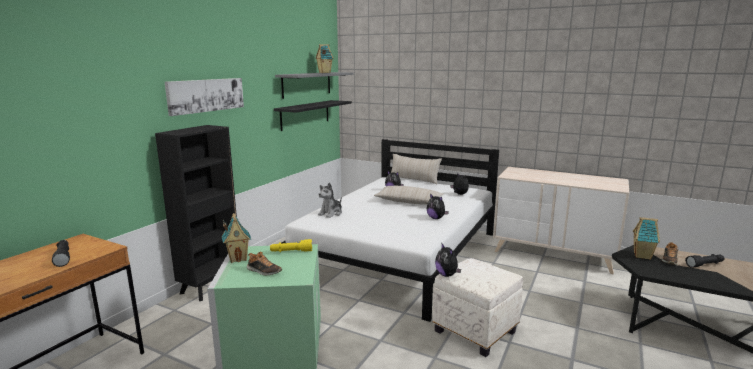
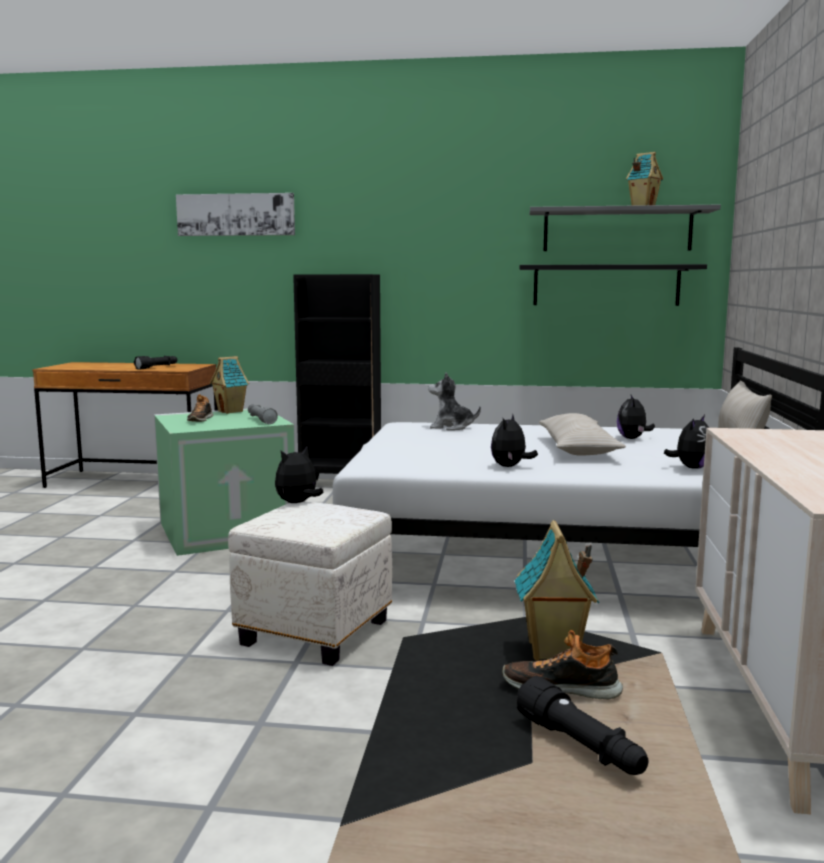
camera: 70 degrees right, 5 degrees down
(206, 95) = (387, 236): picture -> picture (236, 215)
(291, 252) = (260, 420): yellow flashlight -> grey flashlight

